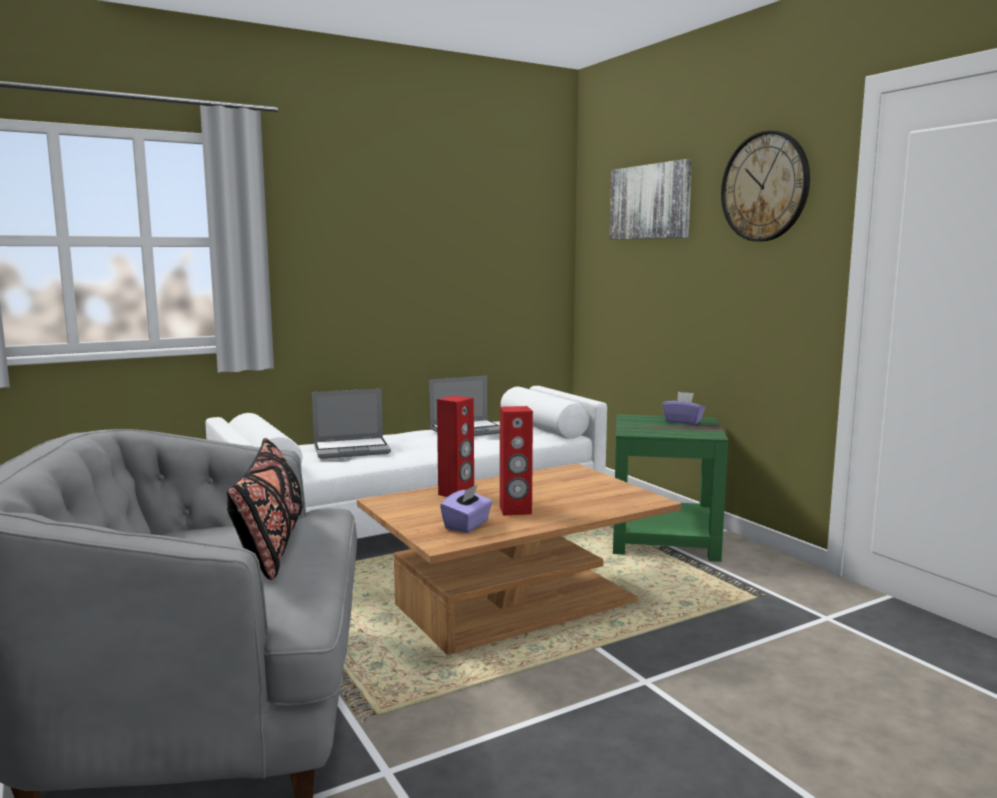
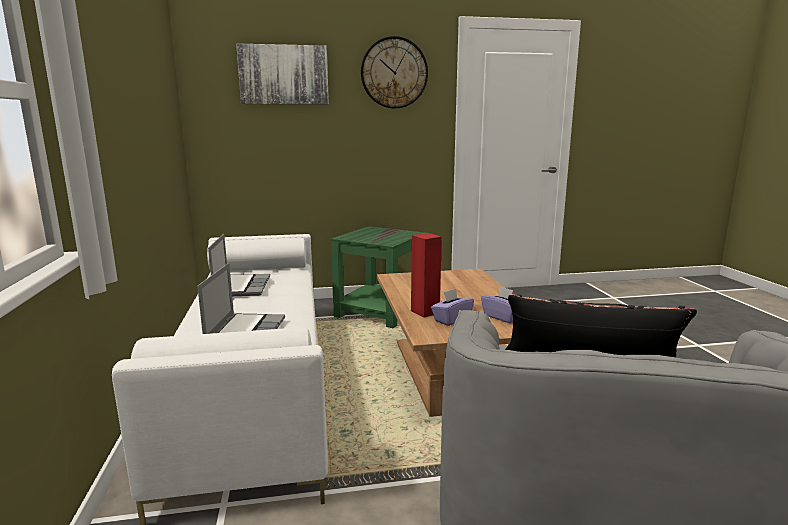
camera: 70 degrees left, 5 degrees up
(515, 510) = (476, 302): red speaker -> none
(683, 422) = (373, 232): purple tissue box -> purple tissue box (451, 319)

